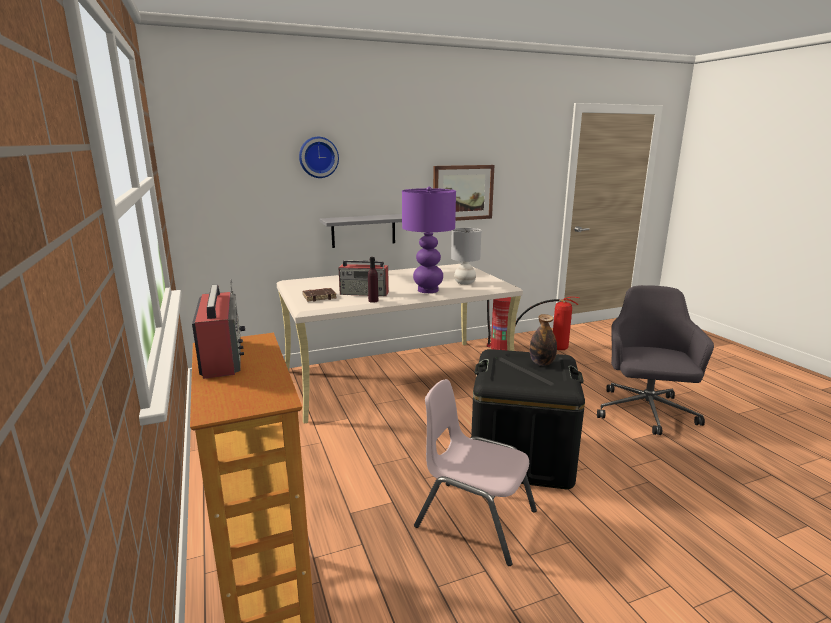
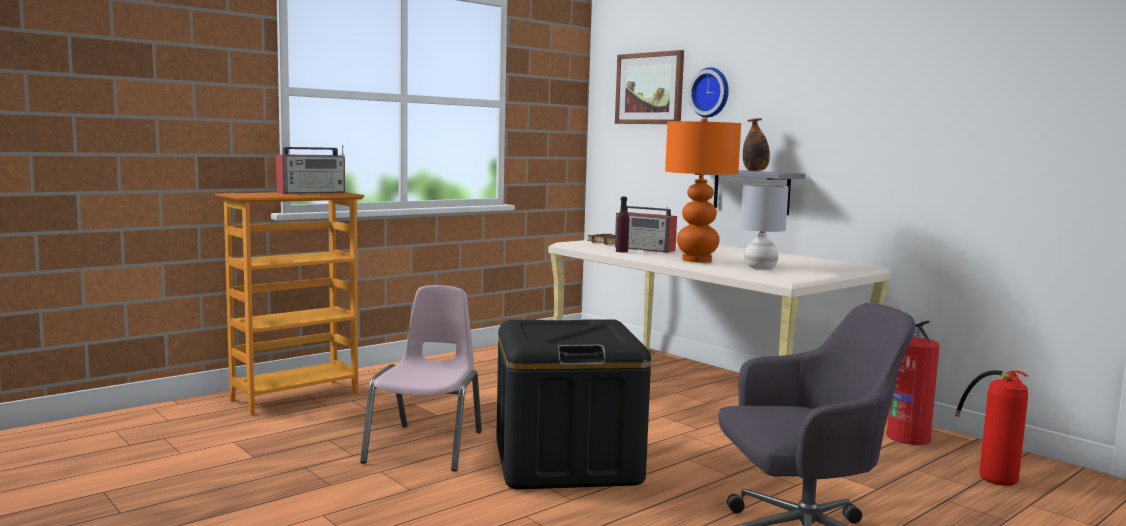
camera: 70 degrees right, 10 degrees down
(365, 293) = (645, 249): radio -> radio turned 45 degrees counterclockwise
(428, 290) = (697, 260): purple table lamp -> orange table lamp
(462, 192) = (899, 149): picture -> picture (649, 88)
(541, 363) = (599, 338): bottle -> bottle (755, 171)

